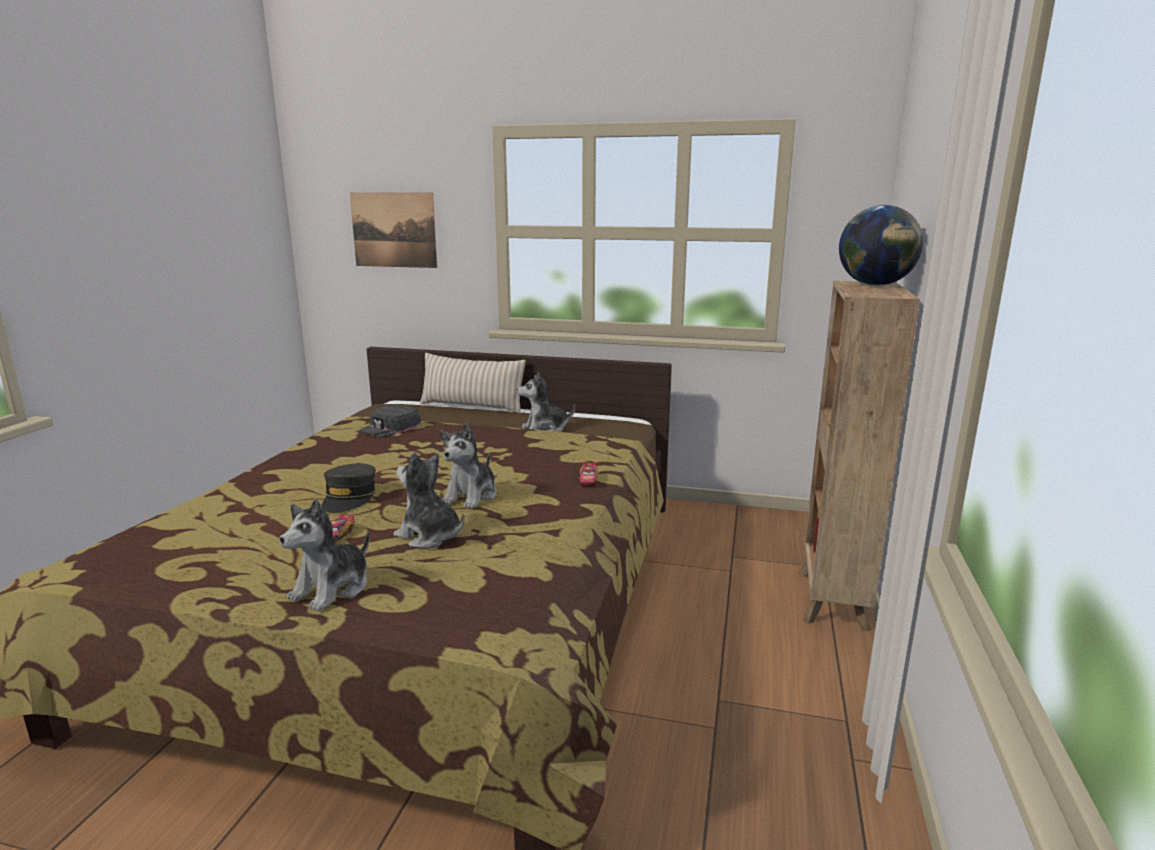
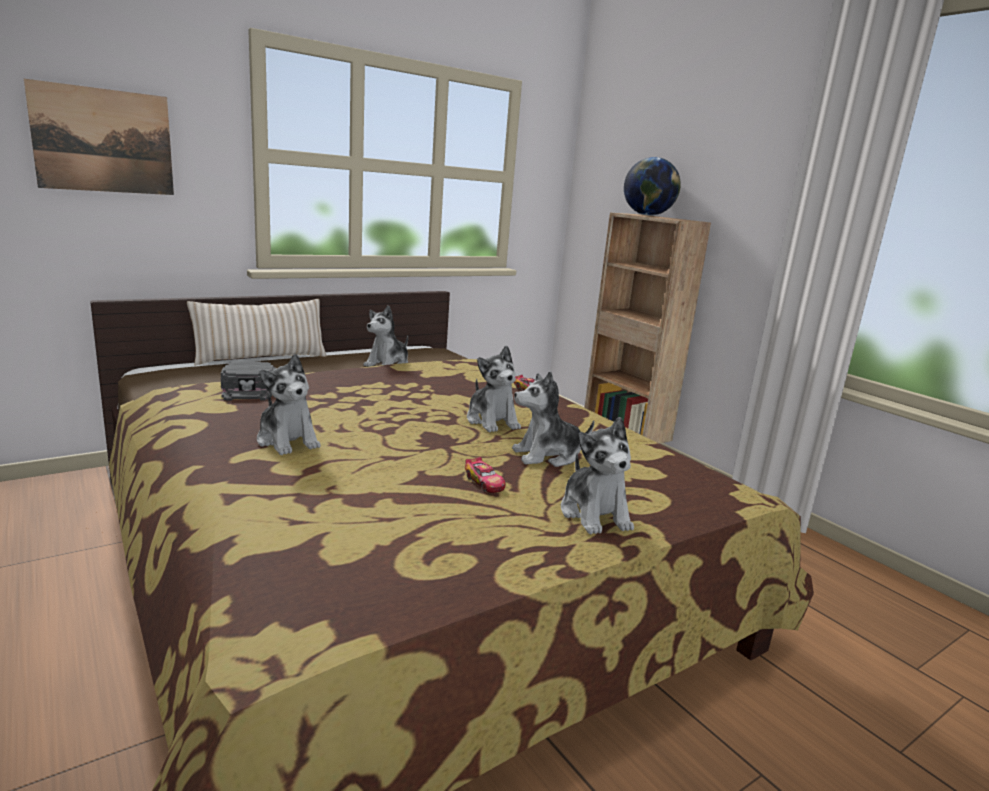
camera: 50 degrees left, 0 degrees up
(318, 468) = (288, 440): none -> plush toy
(349, 498) = (403, 452): grey cap -> none

